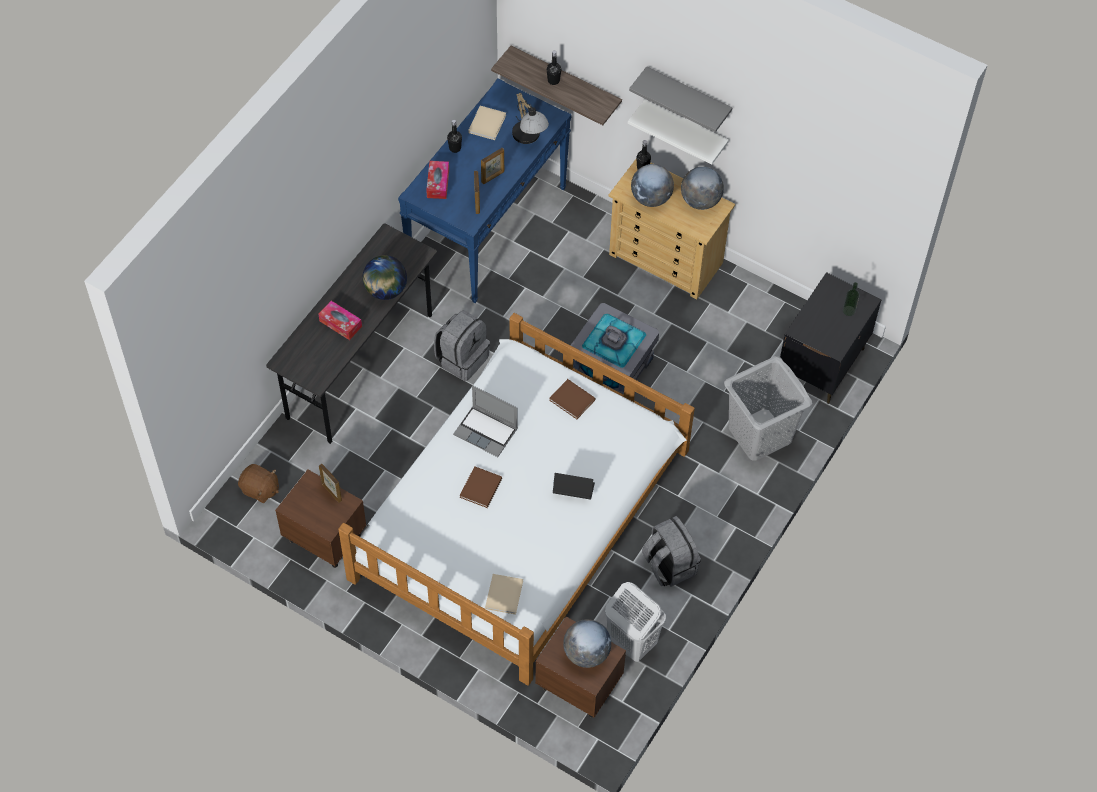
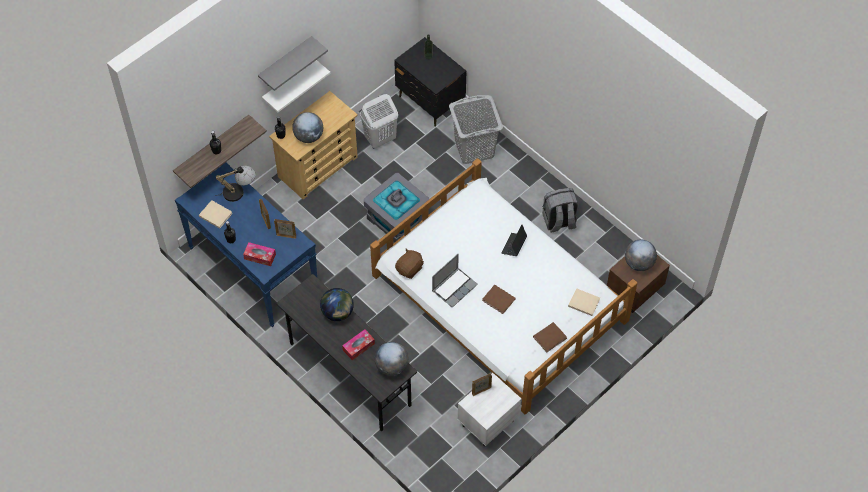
camera: 75 degrees left, 0 degrees up
(260, 489) = (437, 459): brown plush toy -> brown plush toy (410, 269)
(324, 537) = (487, 423): brown nightstand -> white nightstand
(462, 358) = (363, 307): grey backpack -> none
(573, 401) = (443, 231): brown book -> brown book (550, 337)
(631, 642) = (609, 255): white laundry basket -> white laundry basket (379, 139)
(700, 201) = (320, 109): globe -> globe (391, 366)

